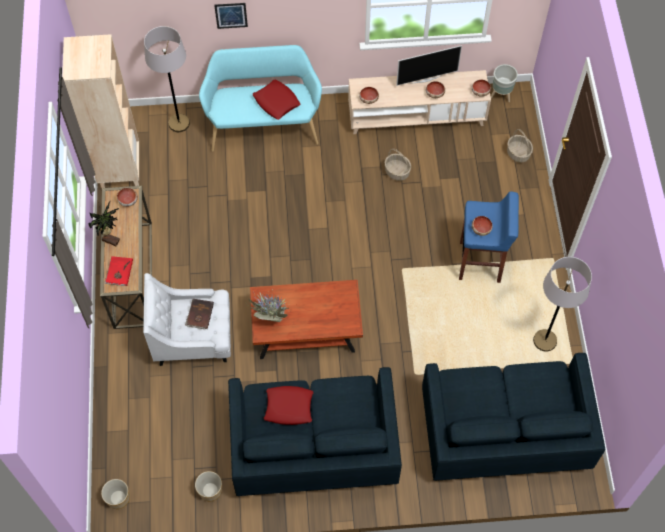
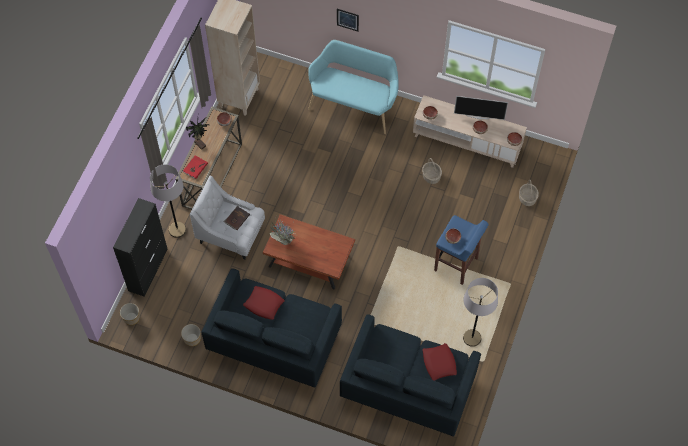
camera: 25 degrees right, 0 degrees up
(109, 426) = (148, 269): none -> black cabinet
(179, 123) = (295, 80): grey floor lamp -> grey floor lamp (177, 230)
(276, 102) = (362, 92): red pillow -> red pillow (439, 363)
(501, 96) = (538, 150): grey planter -> none

